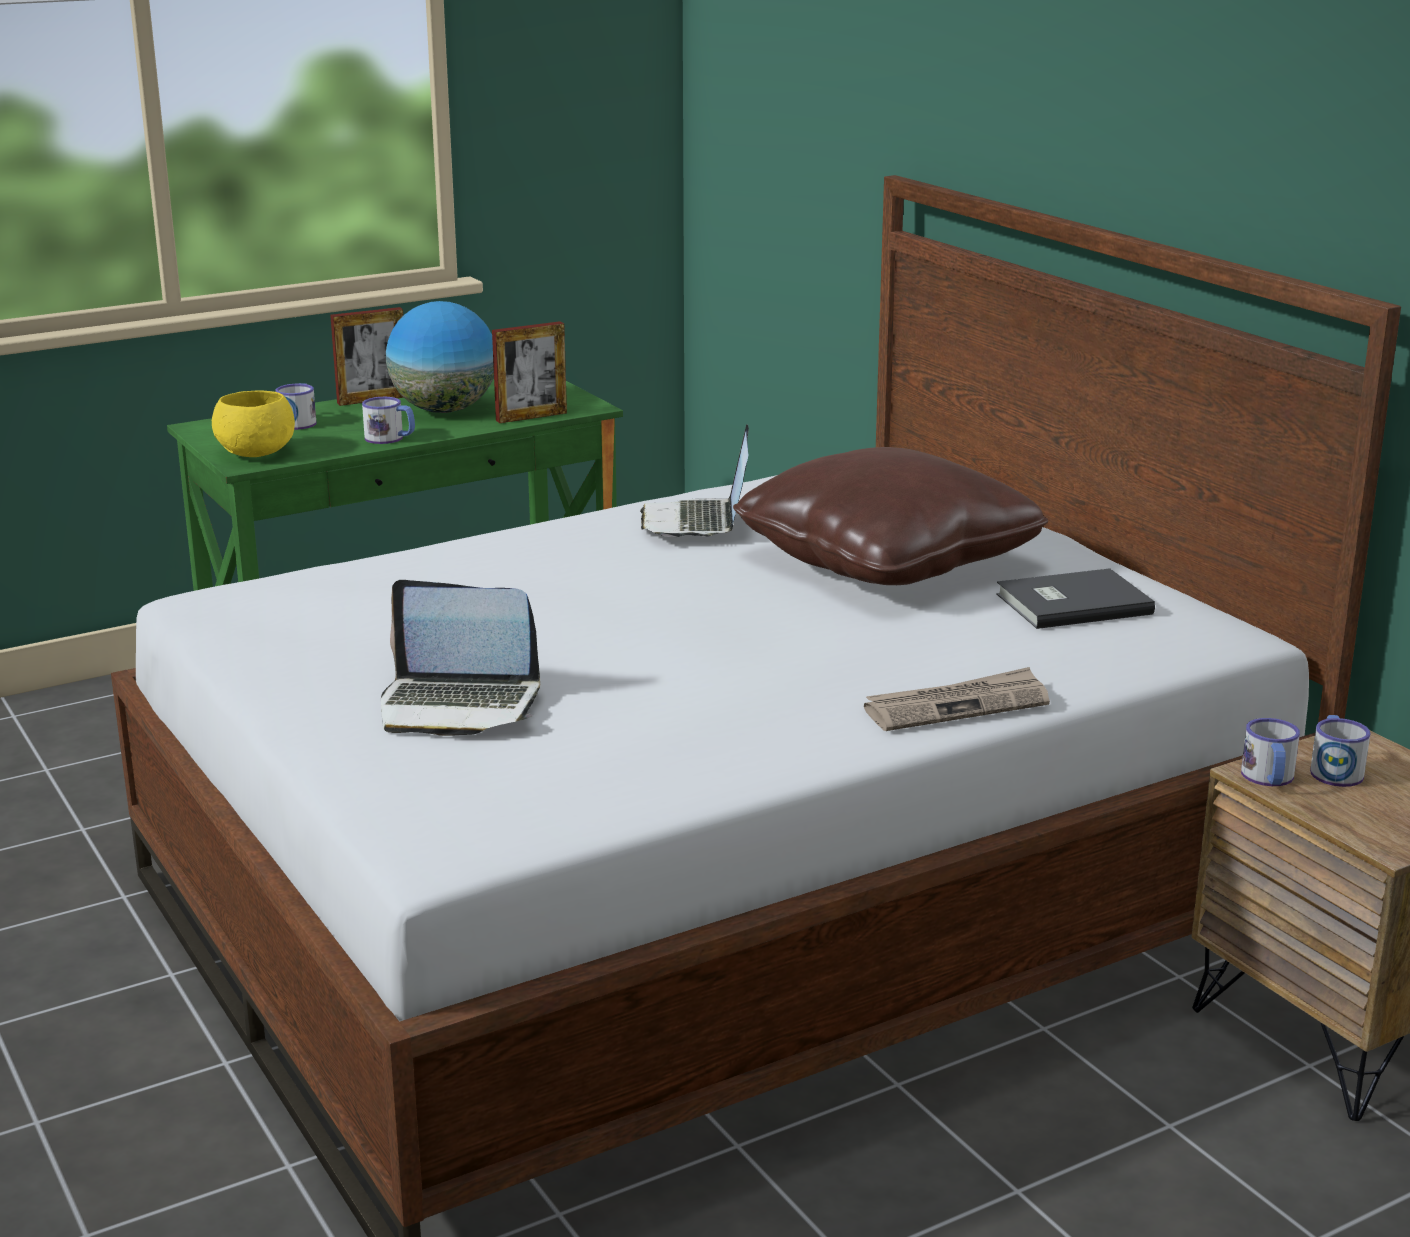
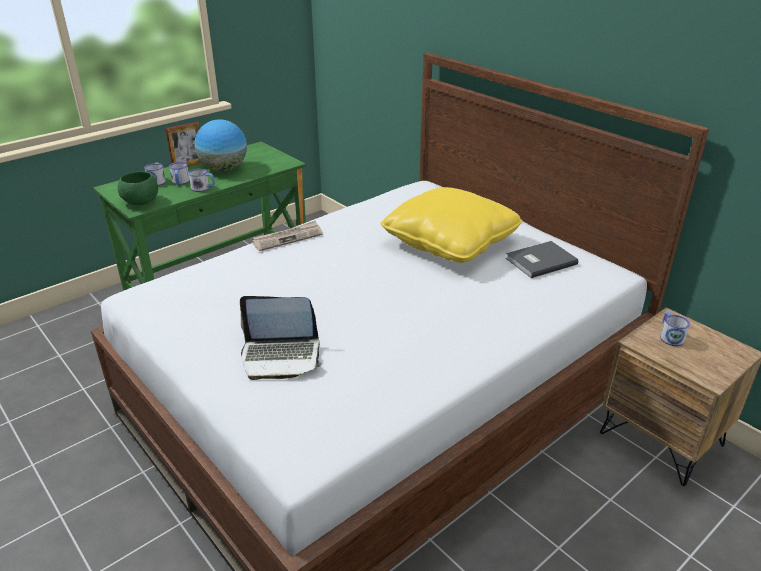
camera: 10 degrees left, 10 degrees up
(257, 453) = (141, 202): yellow bowl -> green bowl
(531, 417) = (265, 170): picture frame -> none
(697, 522) = (358, 226): laptop -> none
(887, 561) = (450, 242): brown pillow -> yellow pillow
(957, 706) = (515, 331): newspaper -> newspaper (288, 238)
(1269, 779) = (645, 345): mug -> mug (180, 182)

